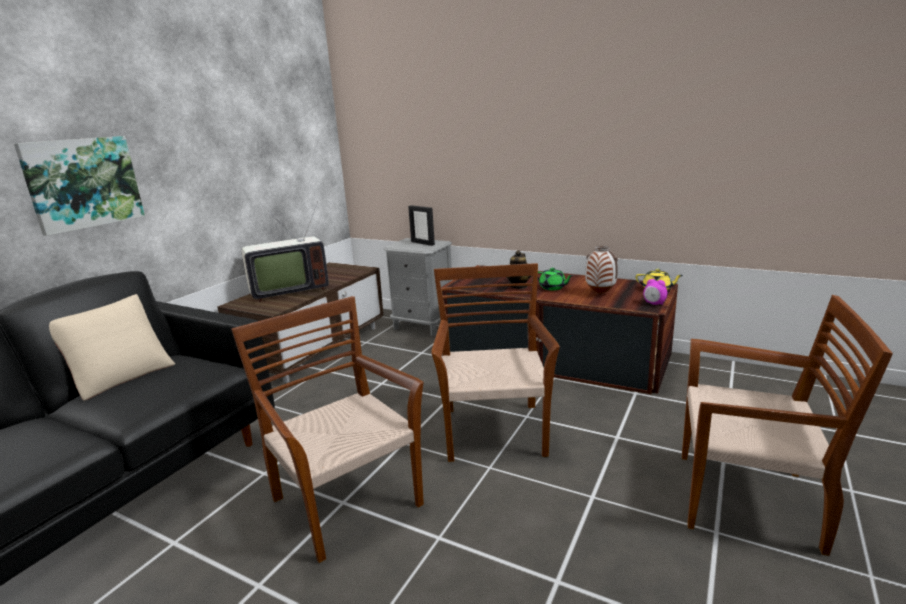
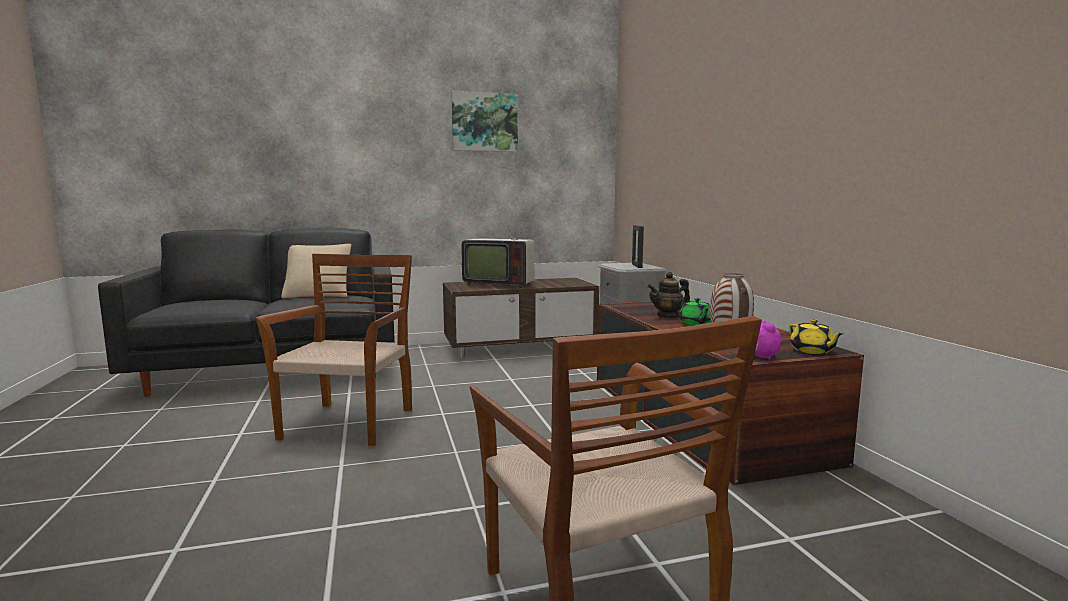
camera: 45 degrees right, 10 degrees down
(83, 183) = (358, 167): picture -> picture (484, 122)
(494, 430) = (512, 435): brown armchair -> none

